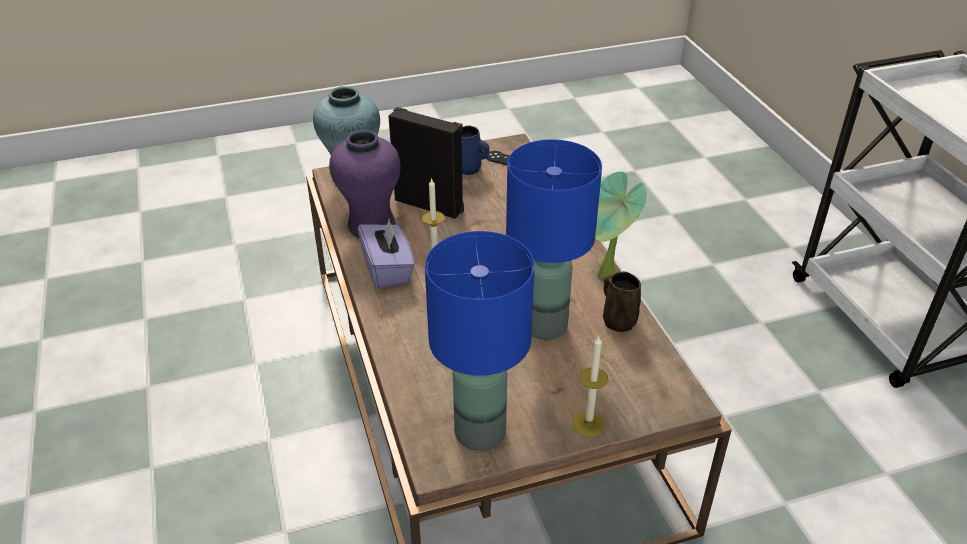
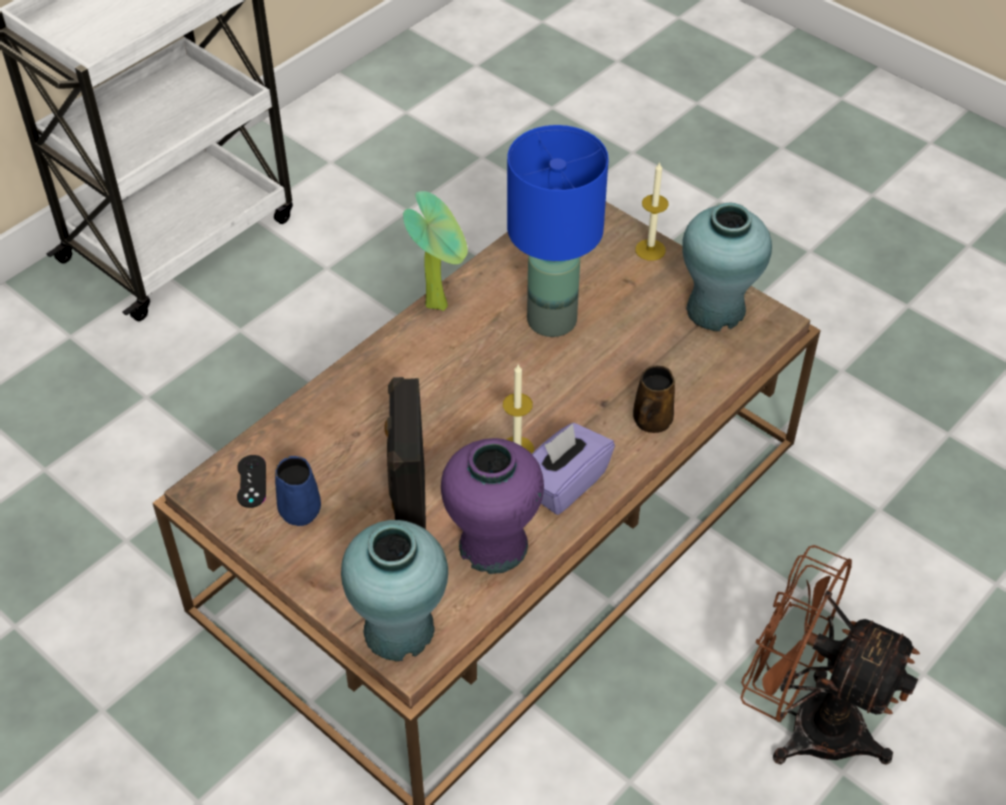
camera: 120 degrees left, 10 degrees up
(198, 470) = (807, 721): none -> brown fan
(481, 431) = (716, 309): blue table lamp -> turquoise vase
(618, 320) = (503, 273): brown mug -> brown mug (651, 421)

